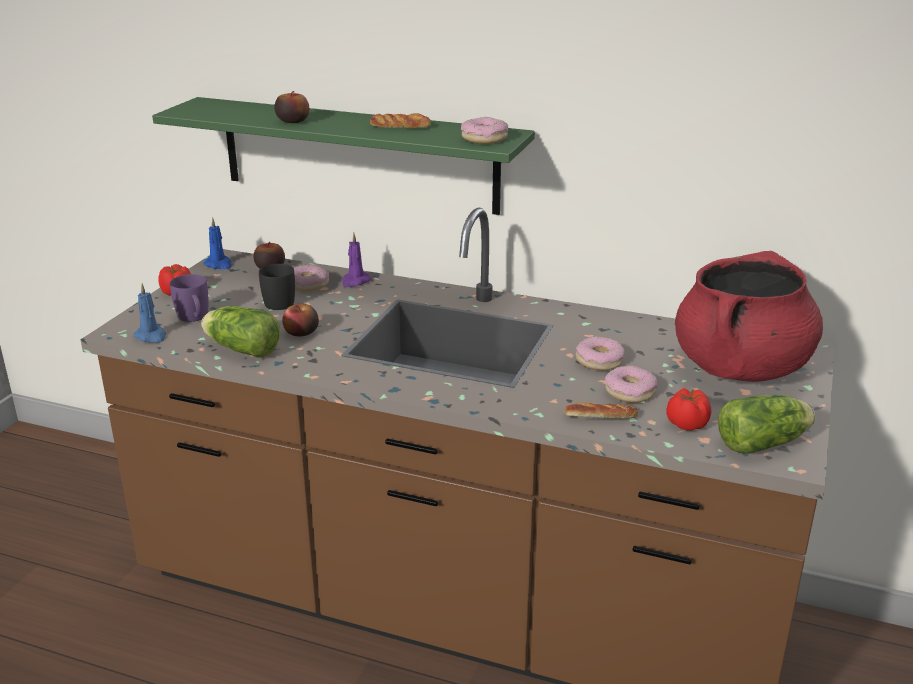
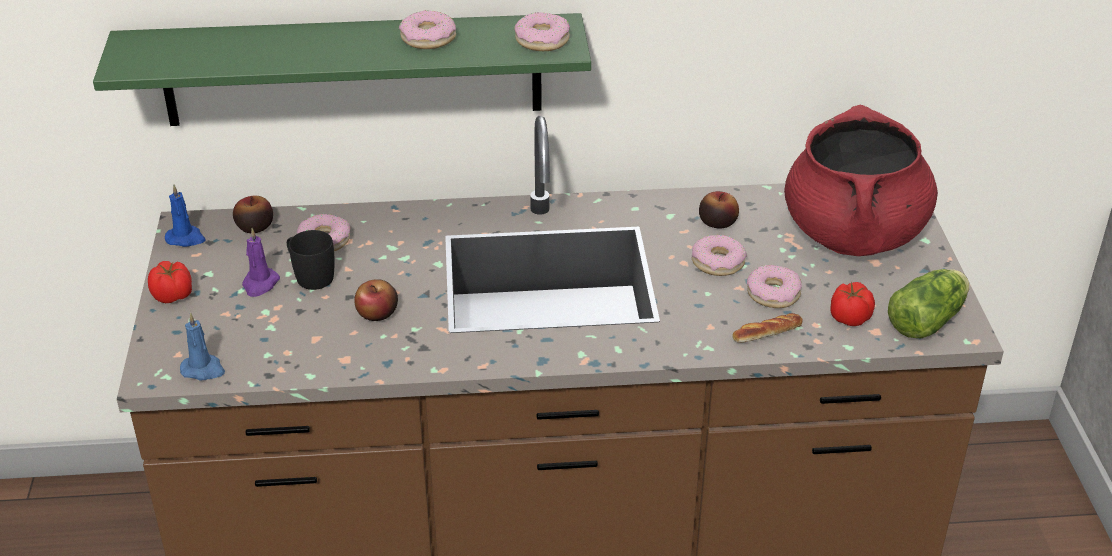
camera: 25 degrees left, 10 degrees up
(194, 318) = (231, 328): purple mug -> none
(240, 348) = (327, 356): lettuce -> none
(293, 121) = (290, 55): apple -> apple (717, 222)
(355, 281) = (376, 222): purple candle -> purple candle (260, 284)
(400, 126) = (428, 38): bread -> donut

